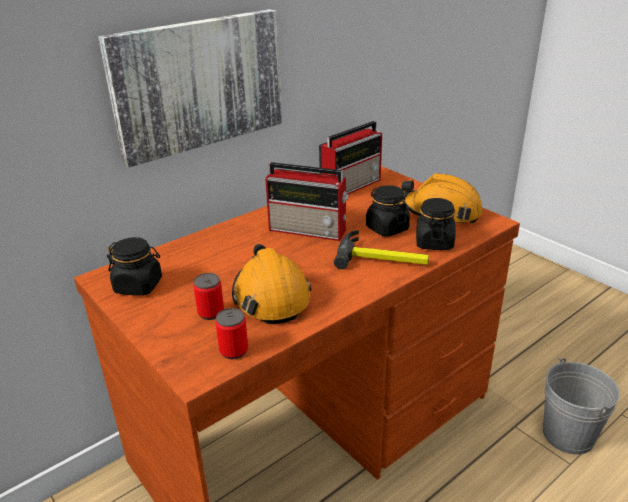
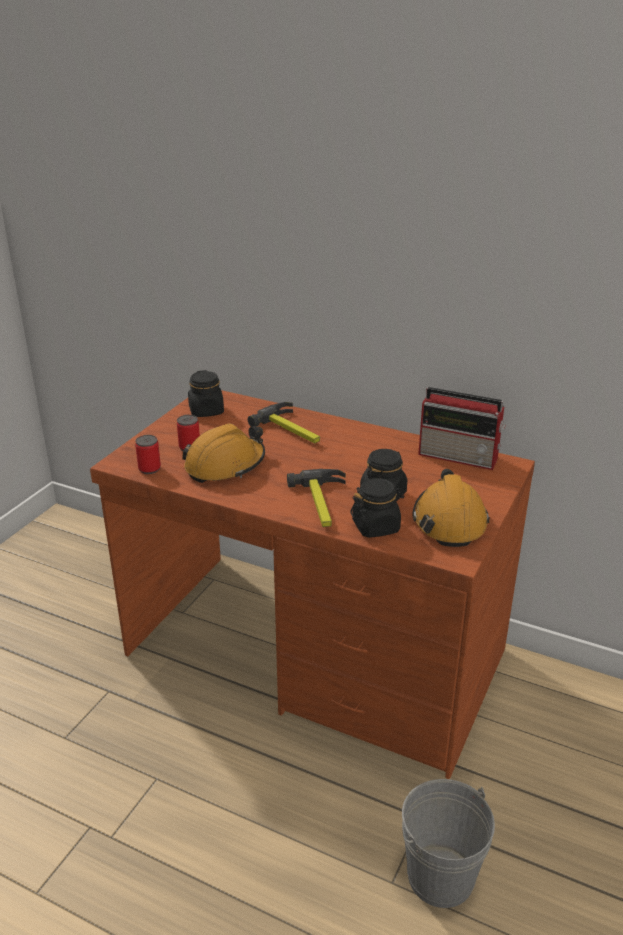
camera: 65 degrees right, 0 degrees up
(199, 84) = (329, 283): picture -> none
(236, 244) = (292, 430): none -> hammer
(309, 230) = (345, 456): radio -> none

